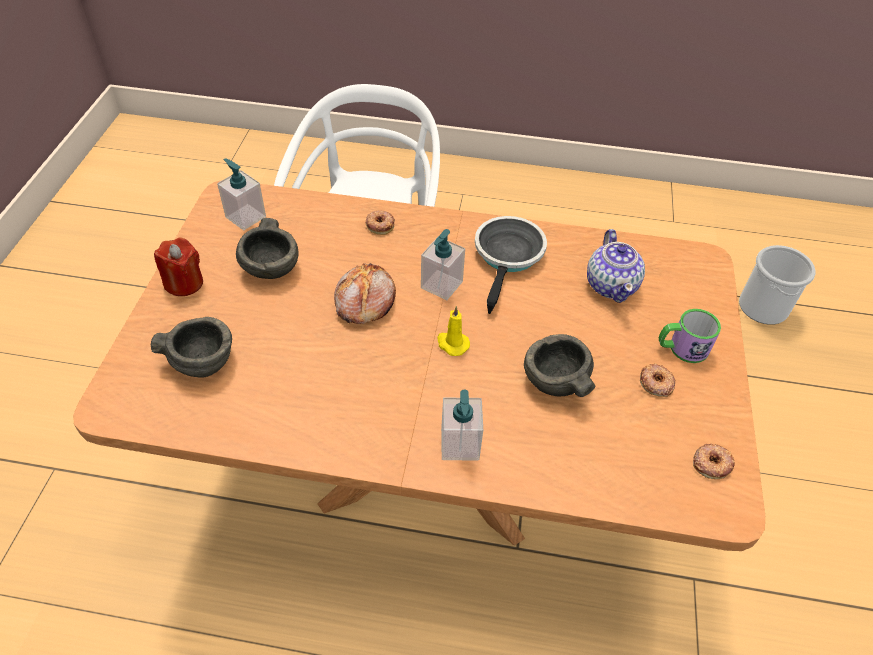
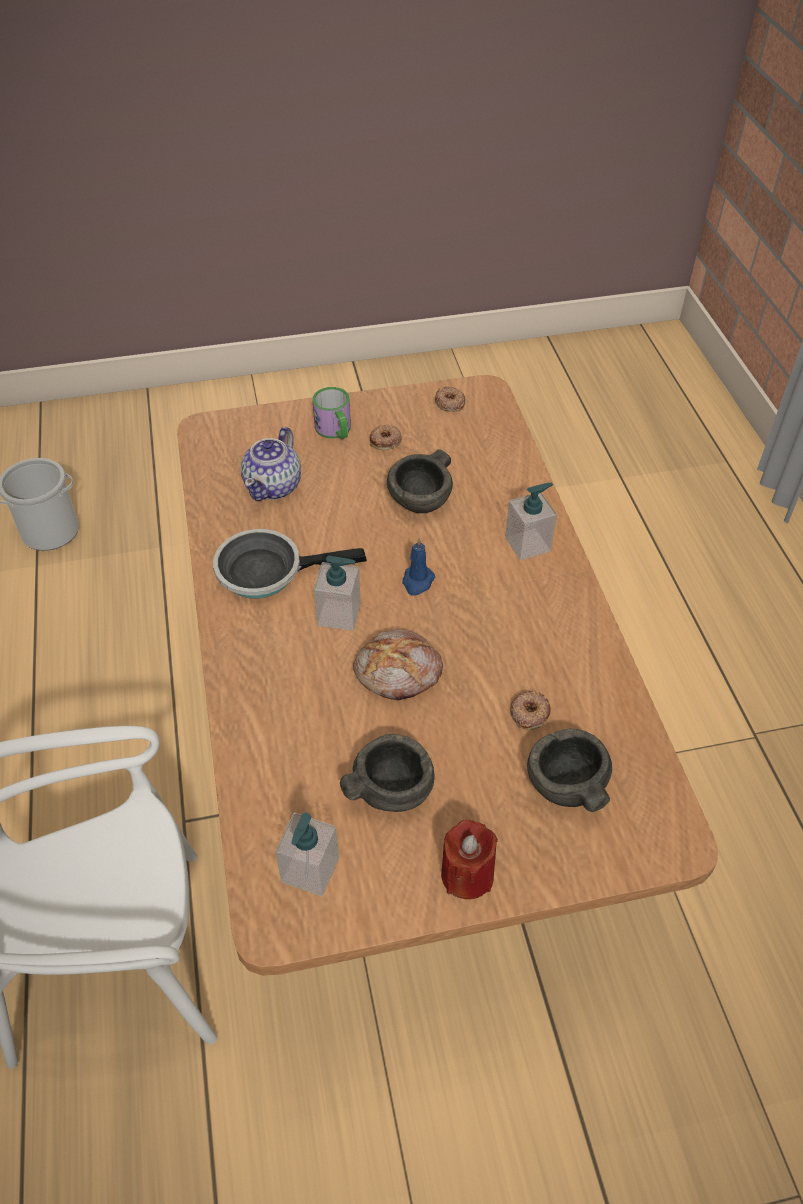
camera: 110 degrees left, 0 degrees up
(380, 224) = (261, 706): donut -> donut (529, 712)
(452, 343) = (417, 582): yellow candle -> blue candle
(611, 285) = (274, 486): teapot -> teapot turned 135 degrees clockwise

